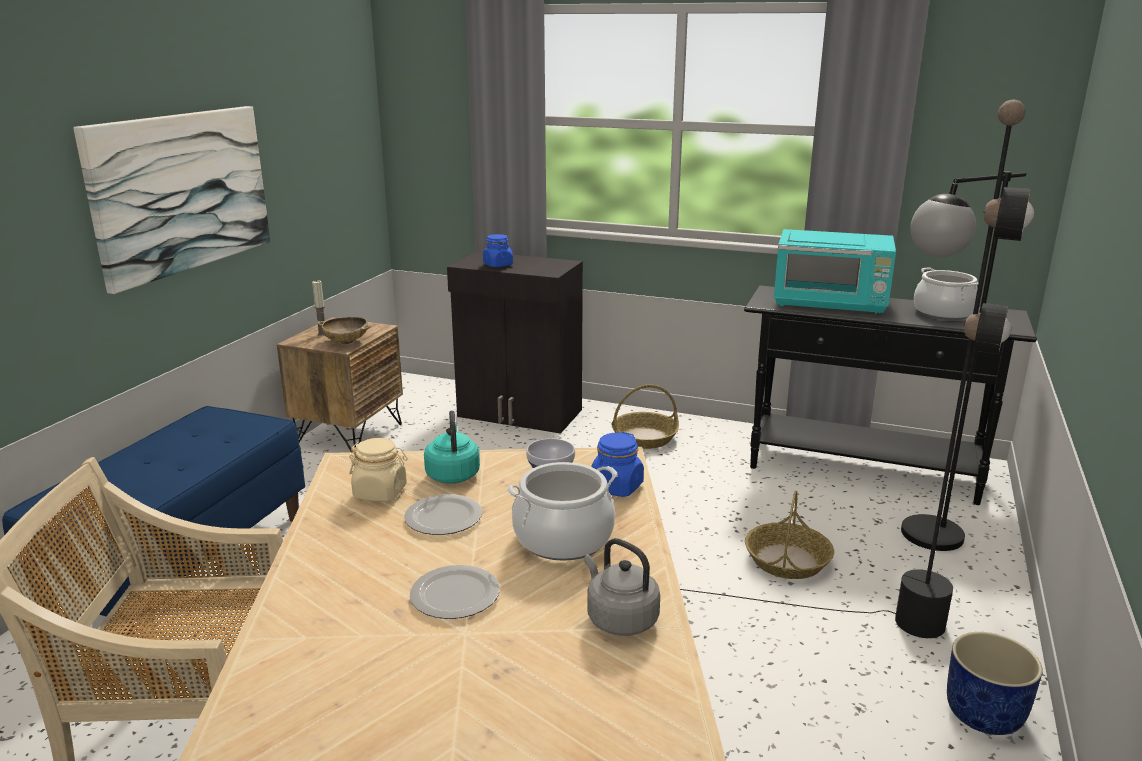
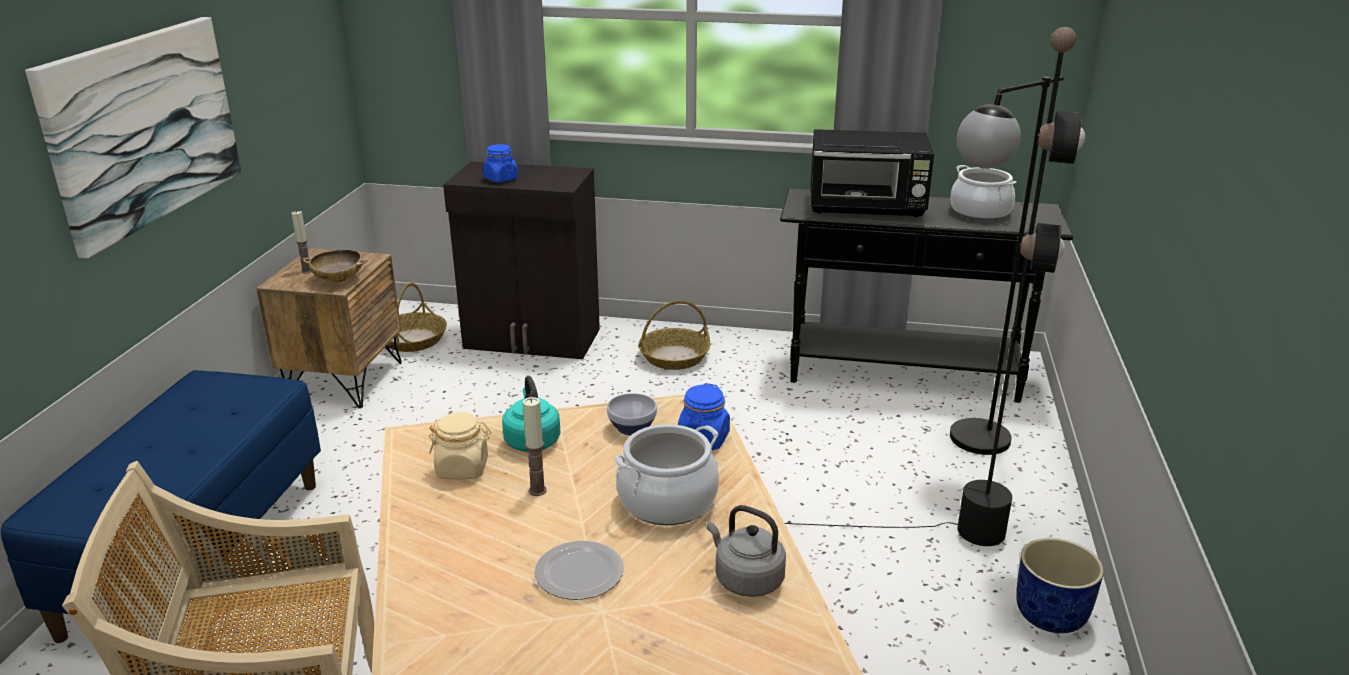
camera: 10 degrees left, 5 degrees up
(442, 517) = (537, 490): plate -> candle
(787, 561) = (845, 480): basket -> basket (413, 340)
(831, 304) = (867, 208): turquoise microwave -> black microwave

